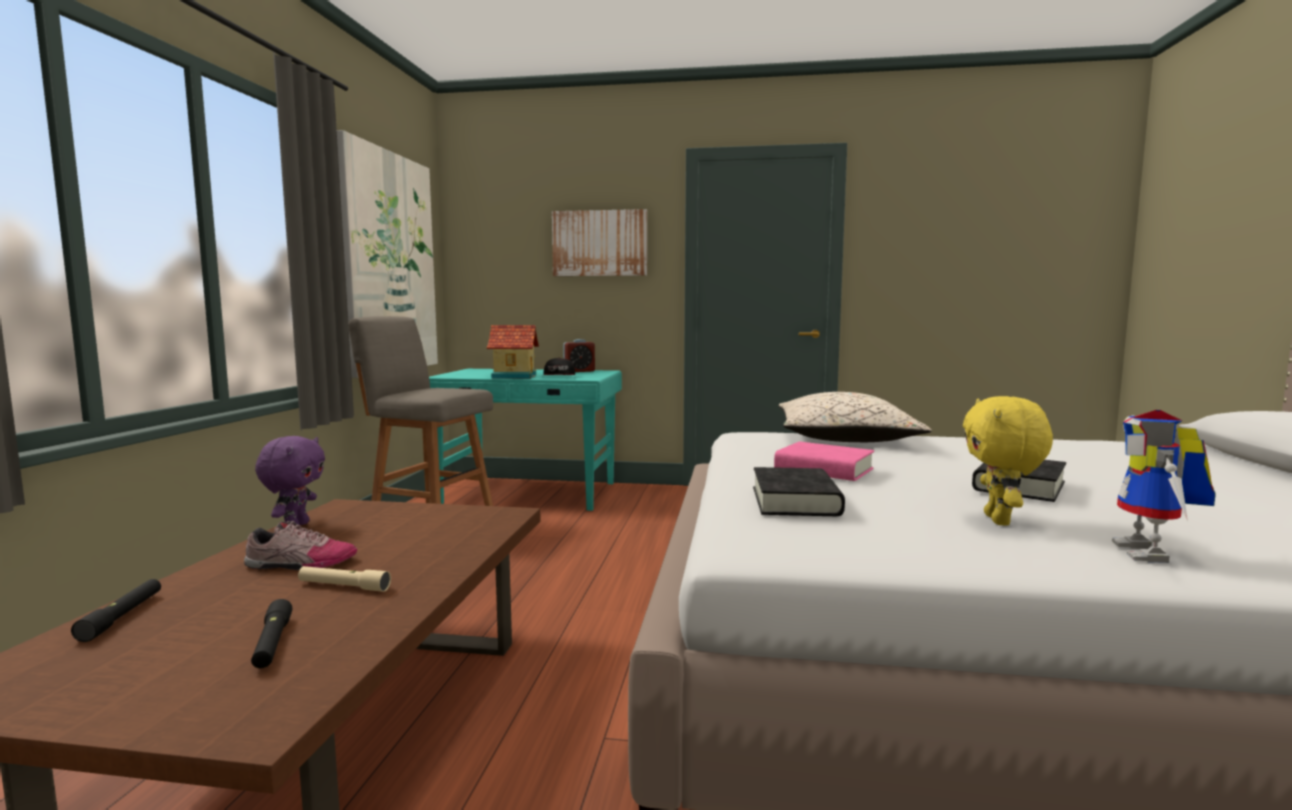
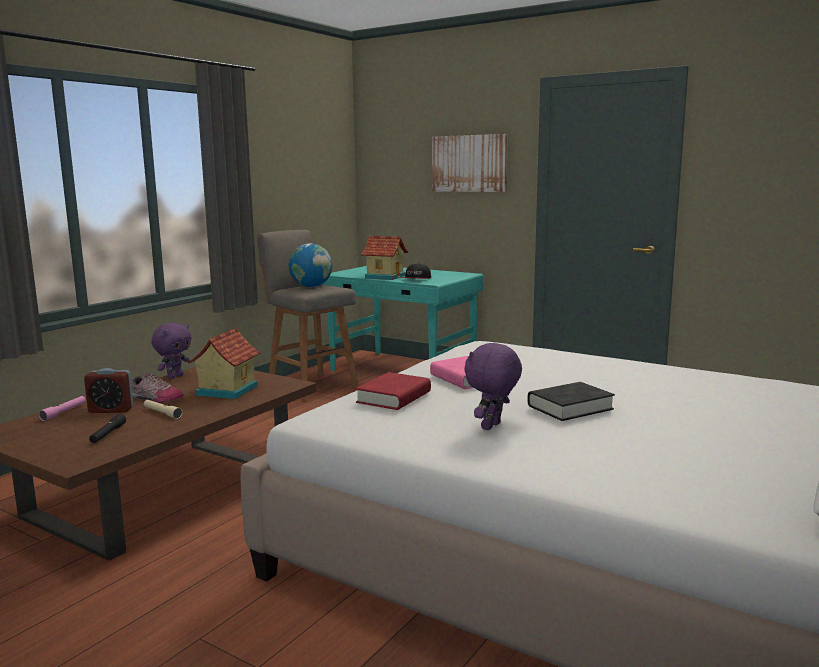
camera: 25 degrees right, 5 degrees up
(122, 616) = (64, 412): black flashlight -> pink flashlight
(390, 263) = (300, 187): picture -> none
(414, 535) = (225, 390): none -> toy house
(433, 389) = (311, 286): none -> globe
(579, 371) = (446, 273): alarm clock -> alarm clock (111, 410)
(795, 501) = (394, 397): black book -> red book
(845, 439) = (543, 356): beige pillow -> none
(1000, 520) = (492, 427): yellow plush toy -> purple plush toy
(1154, 555) = (529, 459): toy robot -> none

